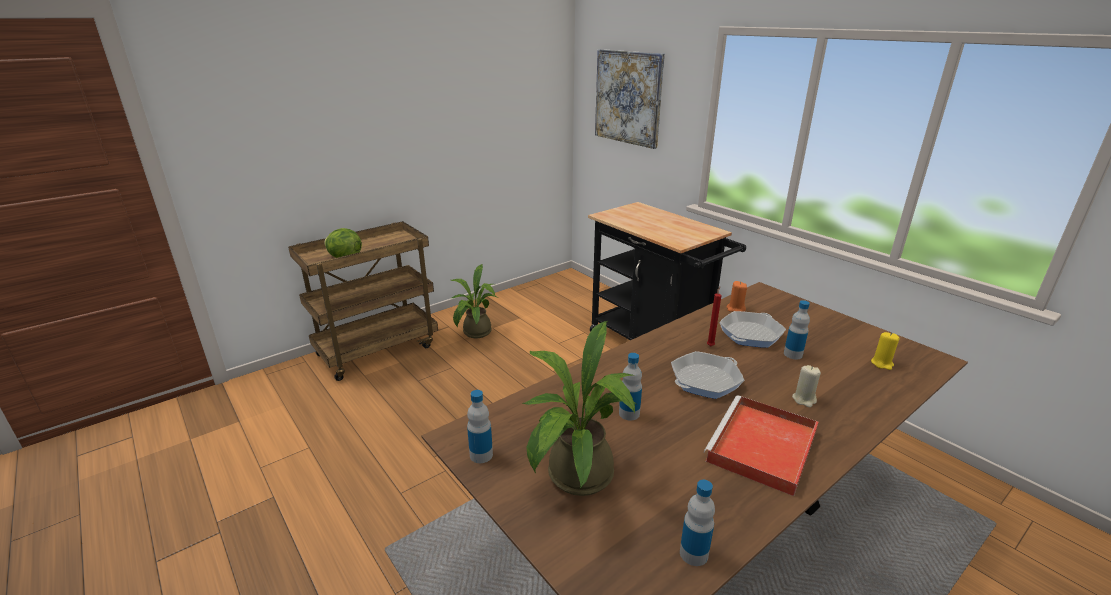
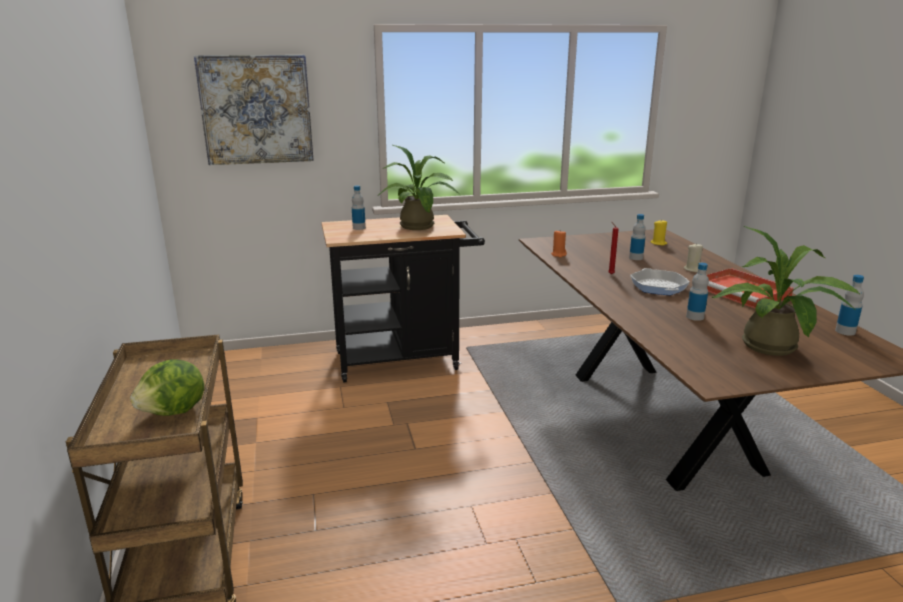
camera: 65 degrees left, 5 degrees down
(475, 334) = (253, 459): potted plant -> potted plant (419, 227)
(481, 455) = (740, 376): bottle -> bottle (359, 228)
(750, 334) = (600, 260): frying pan -> none

